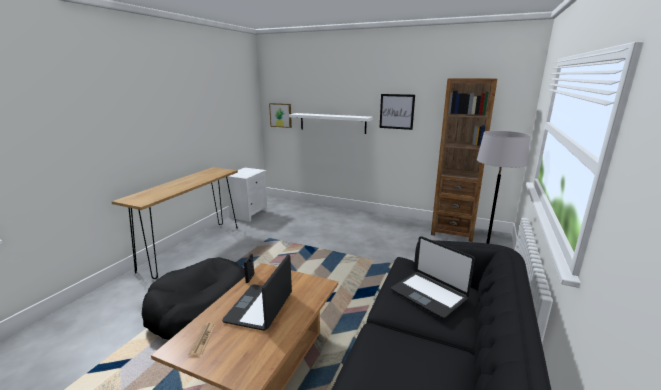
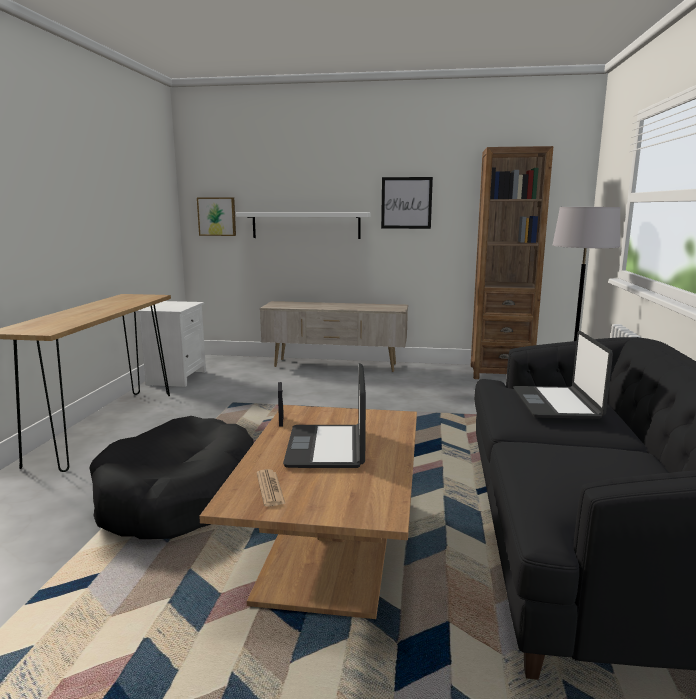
camera: 15 degrees left, 5 degrees down
(345, 213) = (335, 365): none -> beige tv stand
(429, 294) = (557, 404): laptop -> laptop turned 60 degrees clockwise

